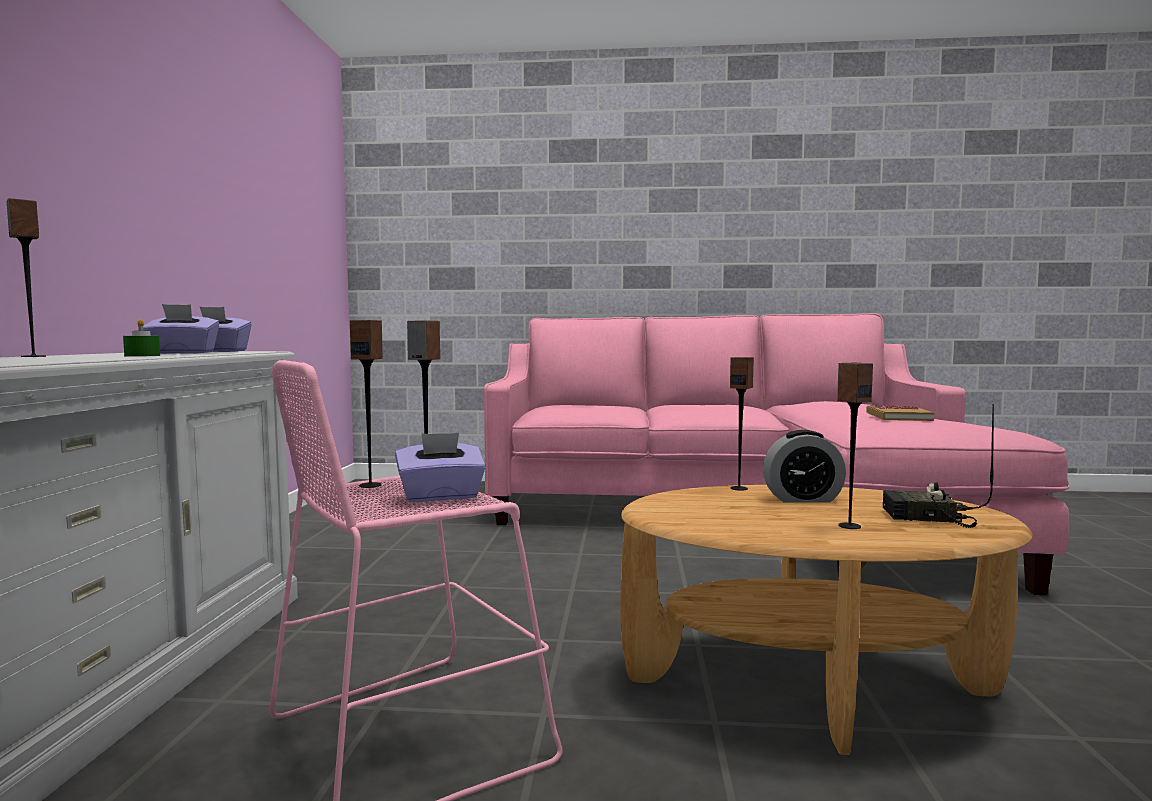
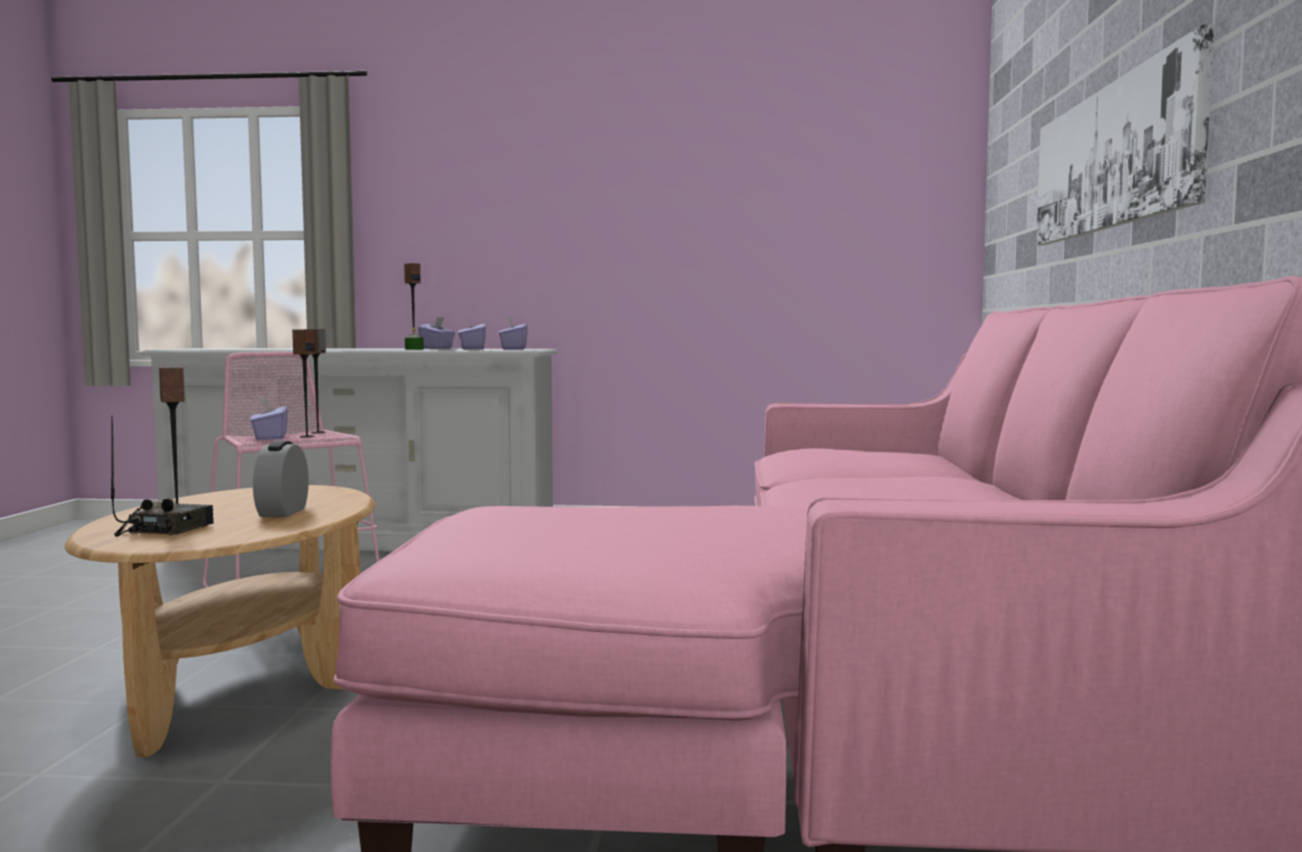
camera: 90 degrees right, 0 degrees up
(85, 355) = (437, 348): none -> purple tissue box
(600, 243) = (1111, 158): none -> picture
(739, 488) = (348, 503): speaker -> none
(898, 416) = (607, 513): book -> none

